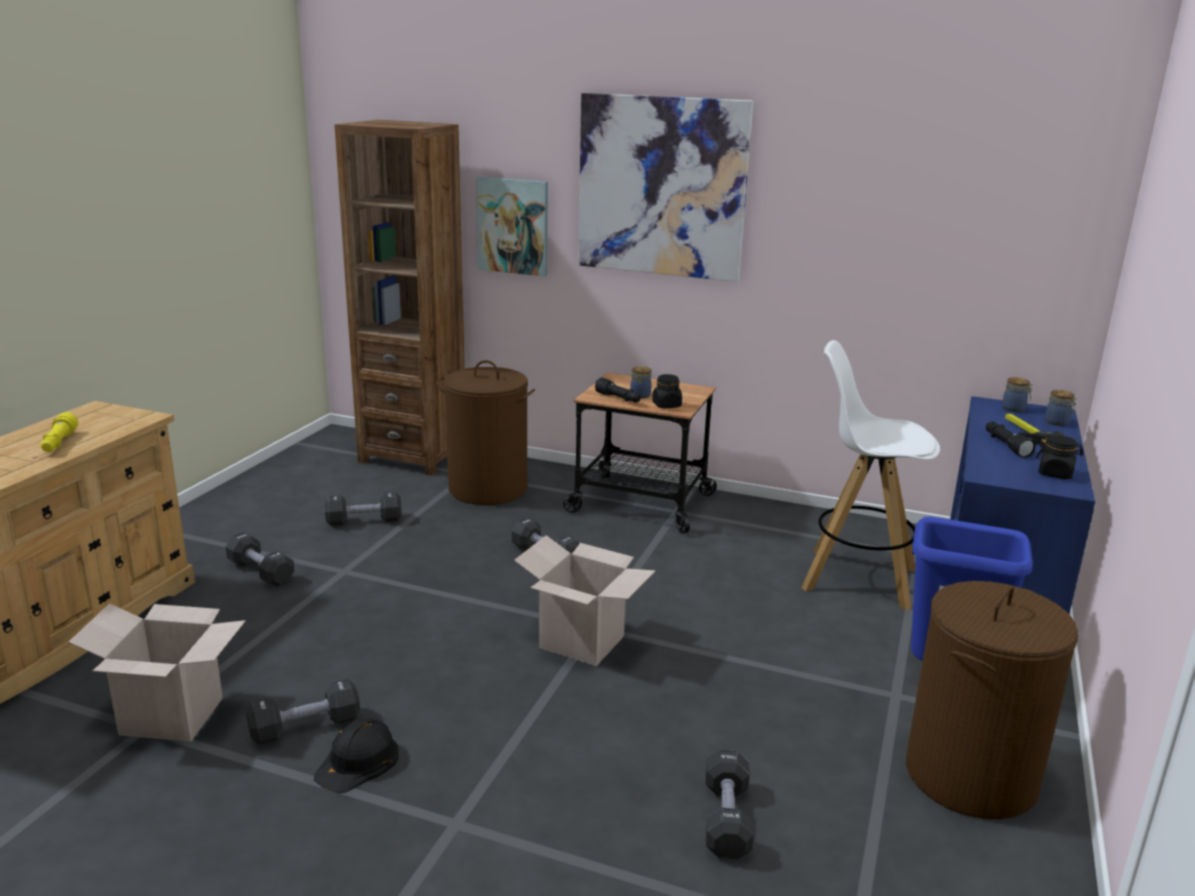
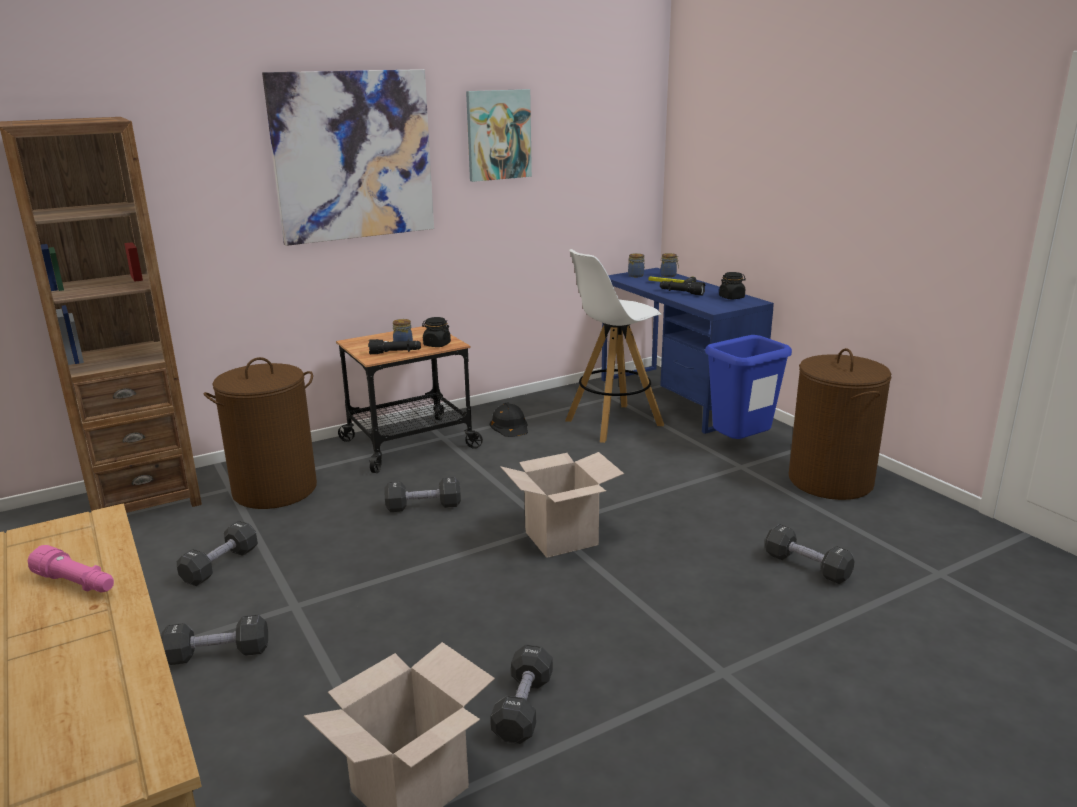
camera: 50 degrees left, 0 degrees up
(59, 443) = (77, 584): yellow flashlight -> pink flashlight
(358, 762) = (603, 694): black hard hat -> black hard hat (510, 426)
(513, 226) = (202, 220): picture -> picture (498, 135)

